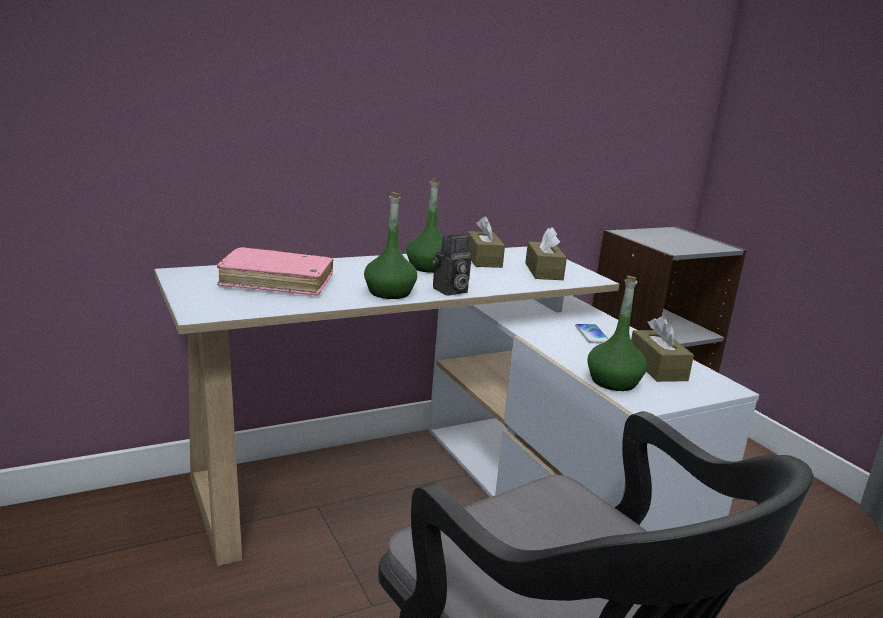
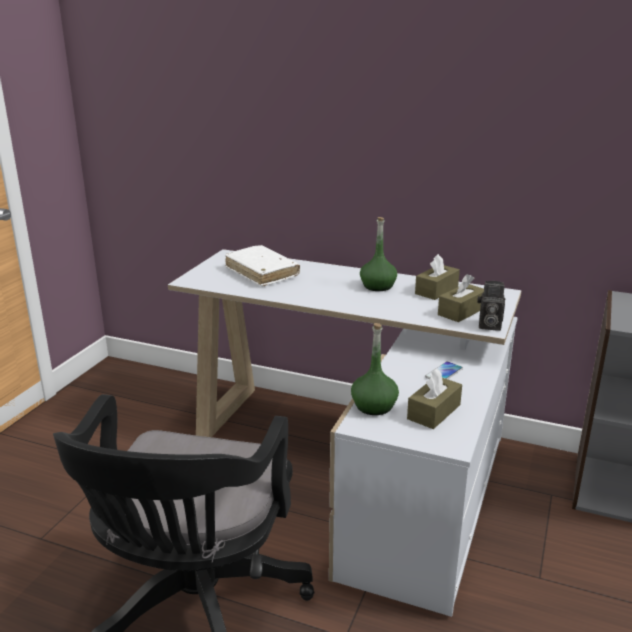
camera: 50 degrees right, 5 degrees up
(277, 282) = (262, 273): pink book -> white book
(389, 293) = (308, 296): green bottle -> none
(450, 291) = (349, 306): camera -> camera (488, 326)

